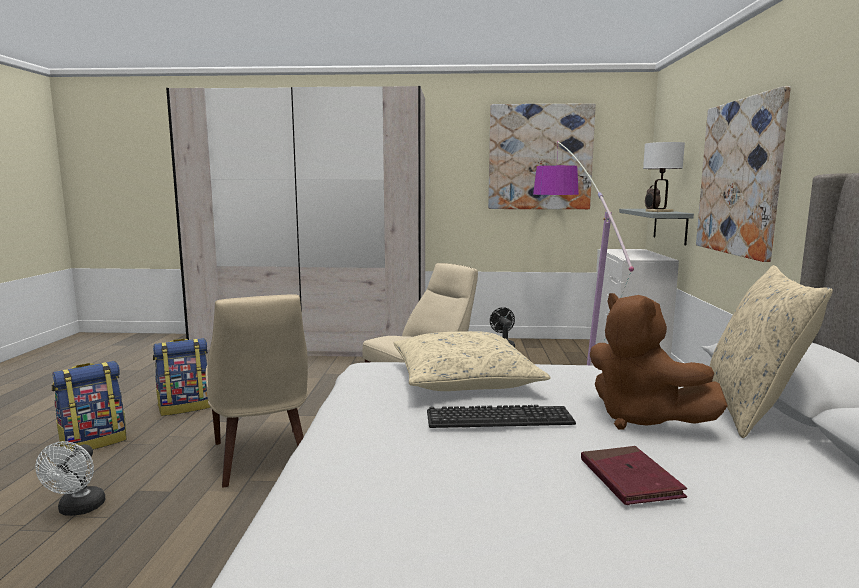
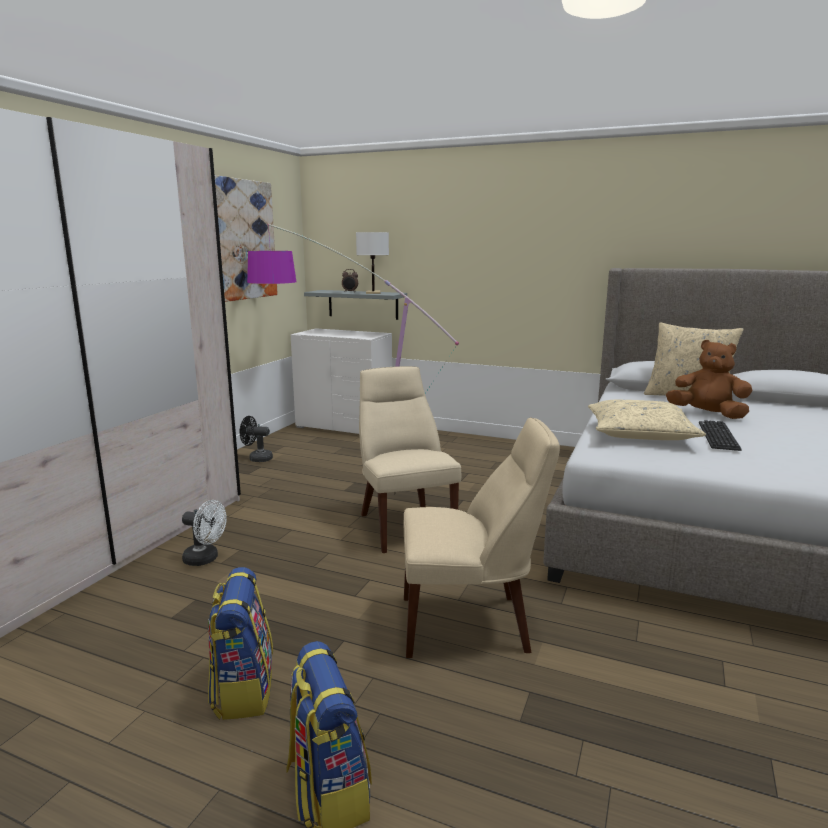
camera: 70 degrees left, 5 degrees up
(78, 510) = (560, 772): white fan -> white fan (205, 559)
(629, 479) = (788, 429): red book -> none
(641, 419) = (707, 414): brown plush toy -> brown plush toy turned 135 degrees counterclockwise
(739, 177) = (476, 265): picture -> none

